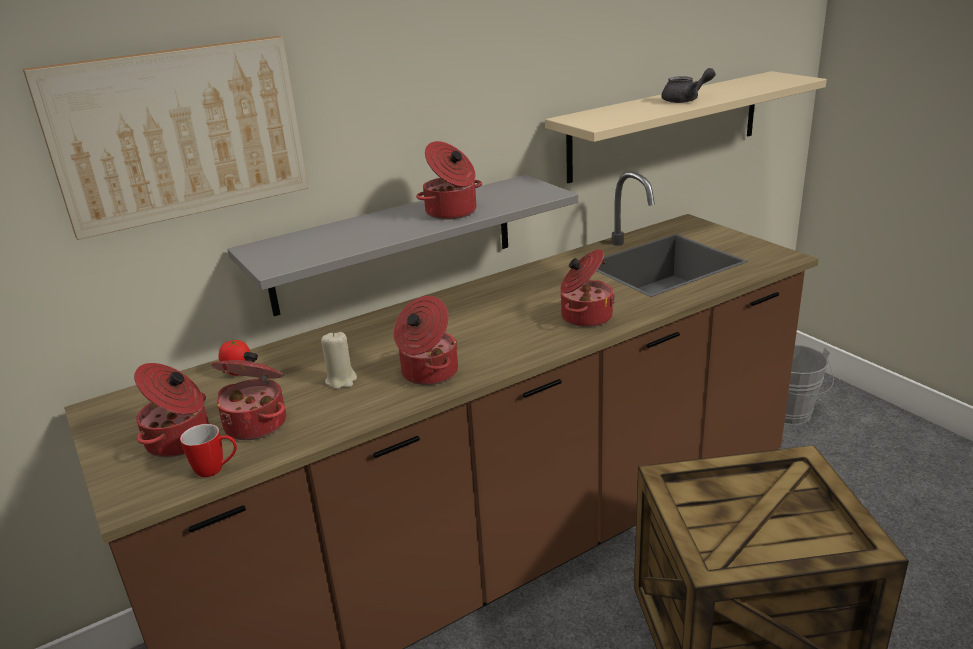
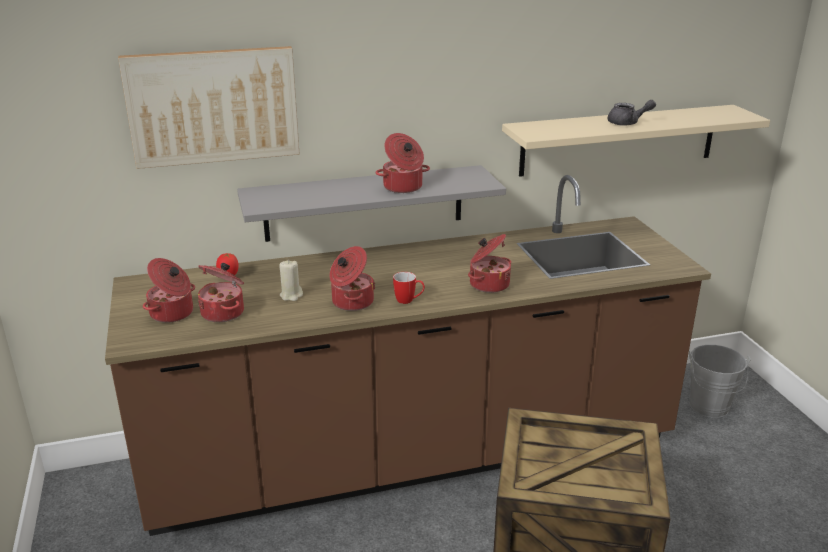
camera: 15 degrees right, 0 degrees up
(217, 470) = (185, 336): mug -> mug (409, 301)

